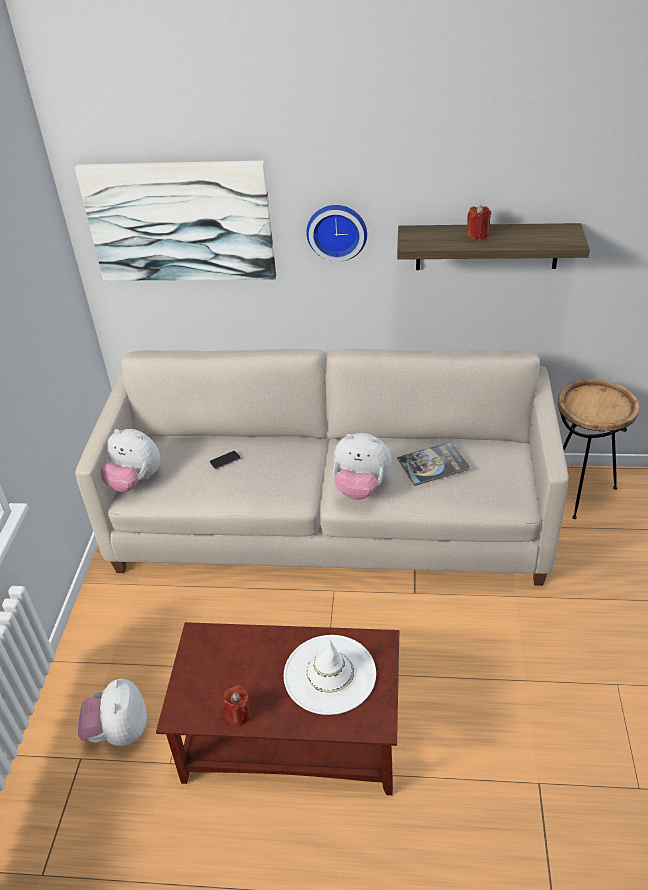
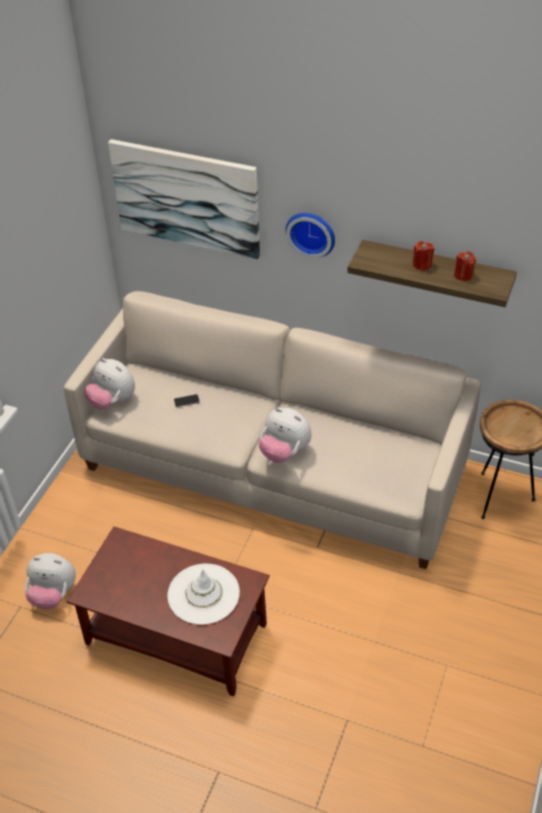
camera: 15 degrees right, 5 degrees up
(119, 731) = (53, 594): plush toy -> plush toy turned 90 degrees counterclockwise
(239, 714) = (128, 605): red candle -> red candle (463, 275)
(433, 464) = (351, 446): book -> none

